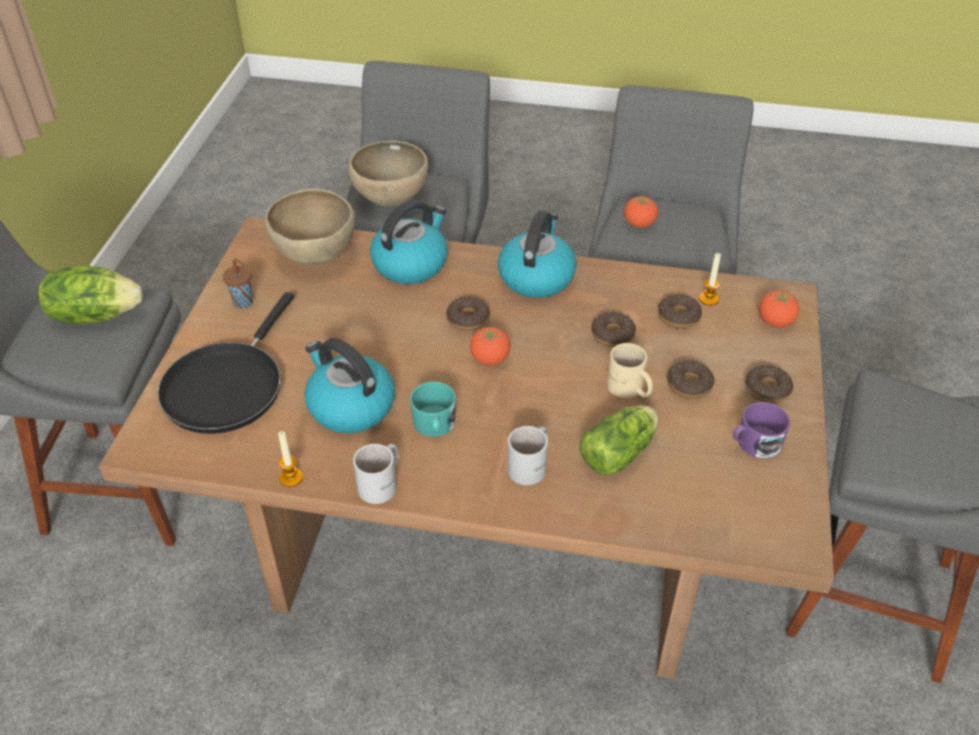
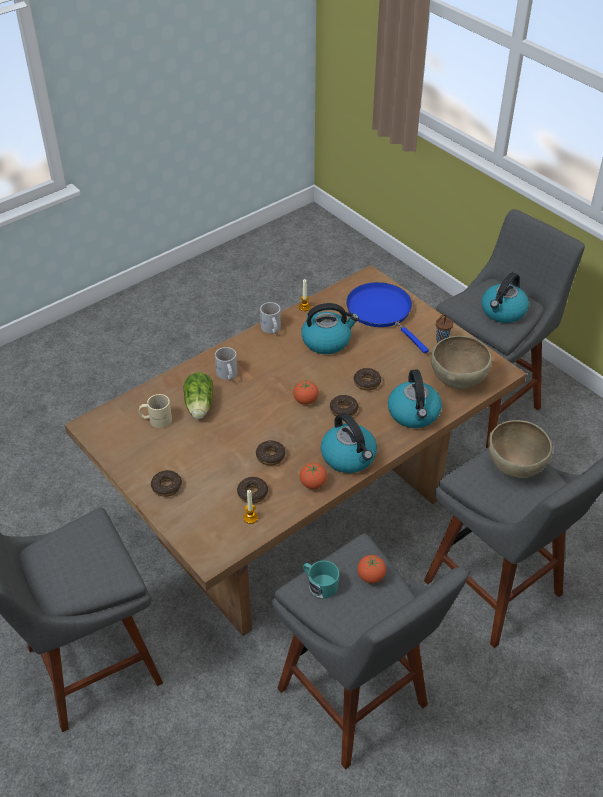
camera: 130 degrees right, 0 degrees up
(95, 315) = (503, 312): lettuce -> kettle
(227, 386) = (382, 312): black frying pan -> blue frying pan
(434, 426) = (284, 359): turquoise mug -> turquoise mug (320, 584)
(628, 390) = (229, 435): beige mug -> beige mug (156, 419)
(689, 385) = (205, 459): donut -> donut (367, 382)
(754, 444) = (146, 454): purple mug -> none
(775, 322) = (201, 532): tomato -> tomato (313, 484)

